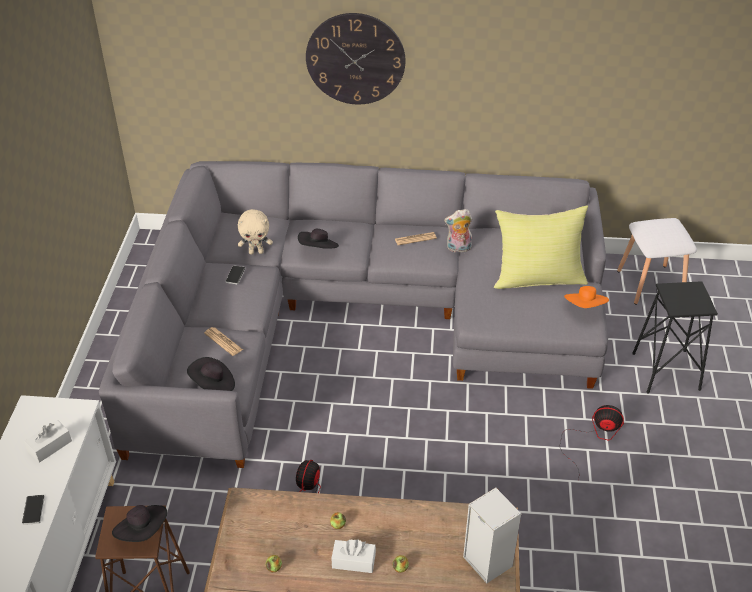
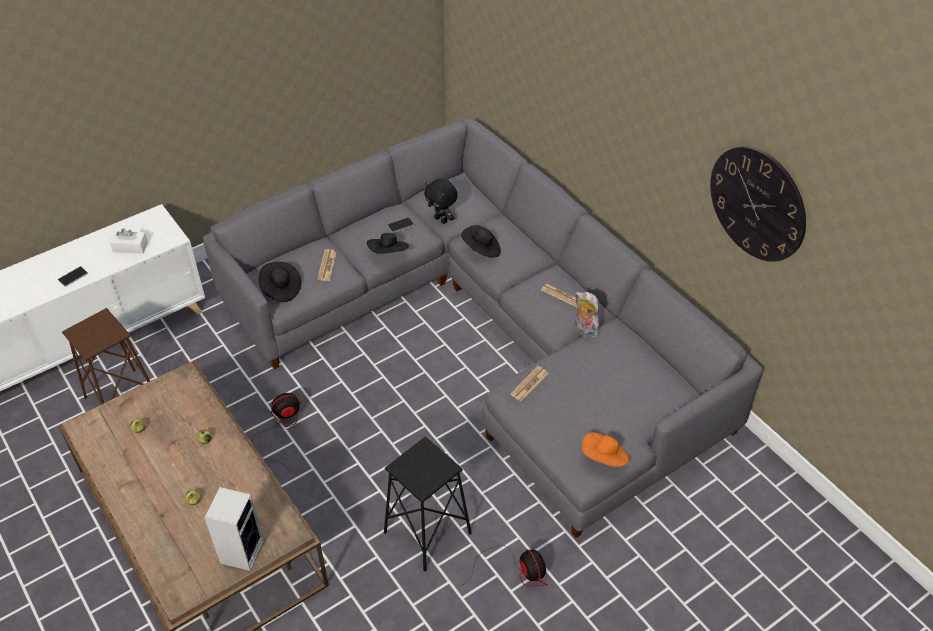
camera: 50 degrees right, 5 degrees up
(143, 531) = (99, 339): black hat -> black hat (388, 253)
(256, 252) = (441, 219): beige plush toy -> black plush toy
(353, 561) = (179, 470): white tissue box -> none
(355, 59) = (598, 97): wall clock -> wall clock (757, 203)
(479, 303) = (529, 384): none -> newspaper
(538, 278) = (605, 403): yellow pillow -> none
(651, 283) = (769, 507): white stool -> none
(666, 371) = (658, 584): black stool -> black stool (427, 533)

